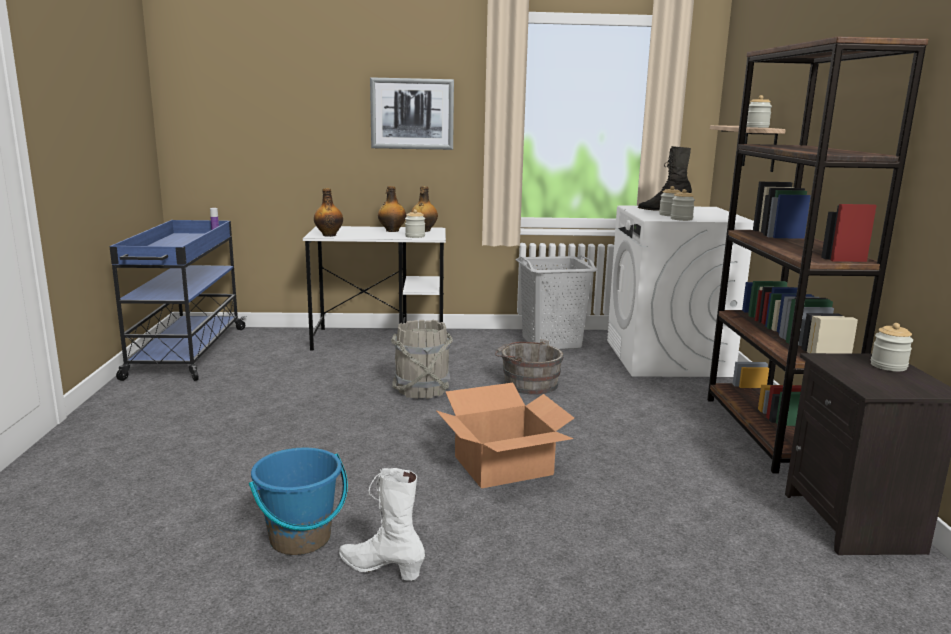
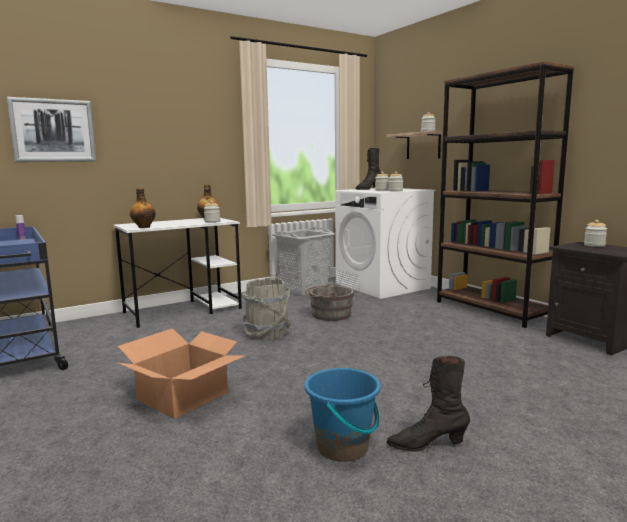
camera: 30 degrees left, 5 degrees down
(381, 569) = (427, 444): white boot -> black boot
(392, 231) = (185, 221): bottle -> none
(412, 114) = (186, 130): picture -> picture (53, 130)
(504, 466) = (393, 362): cardboard box -> cardboard box (184, 396)

